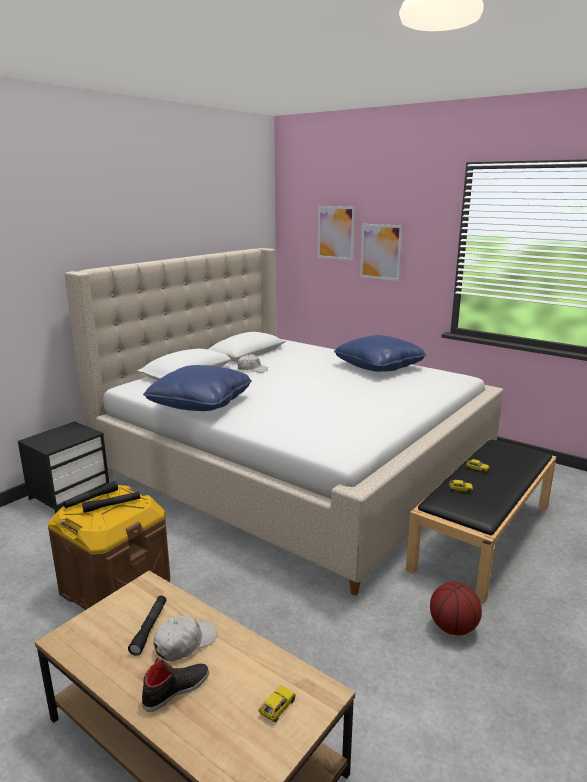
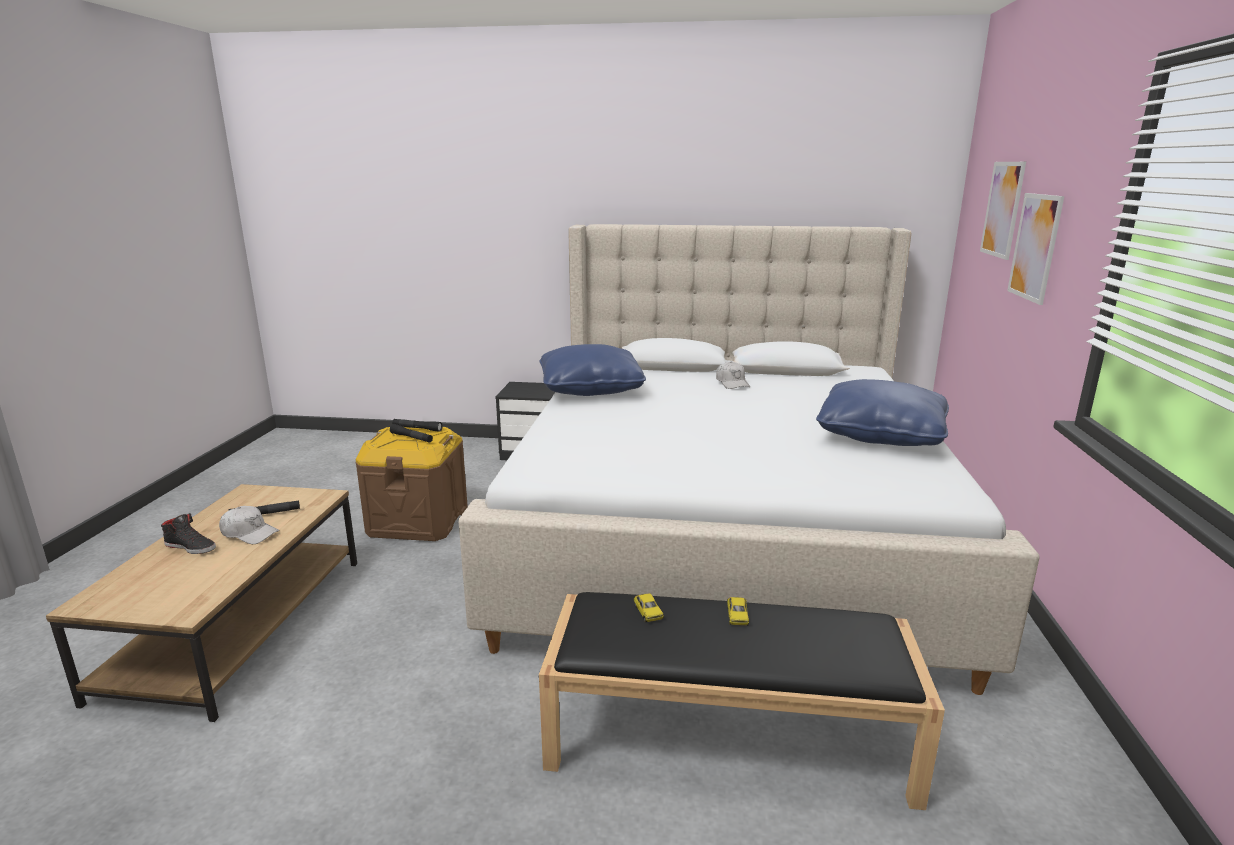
camera: 60 degrees right, 0 degrees up
(277, 707) = (170, 594): toy car -> none
(453, 628) = (471, 749): basketball -> none

